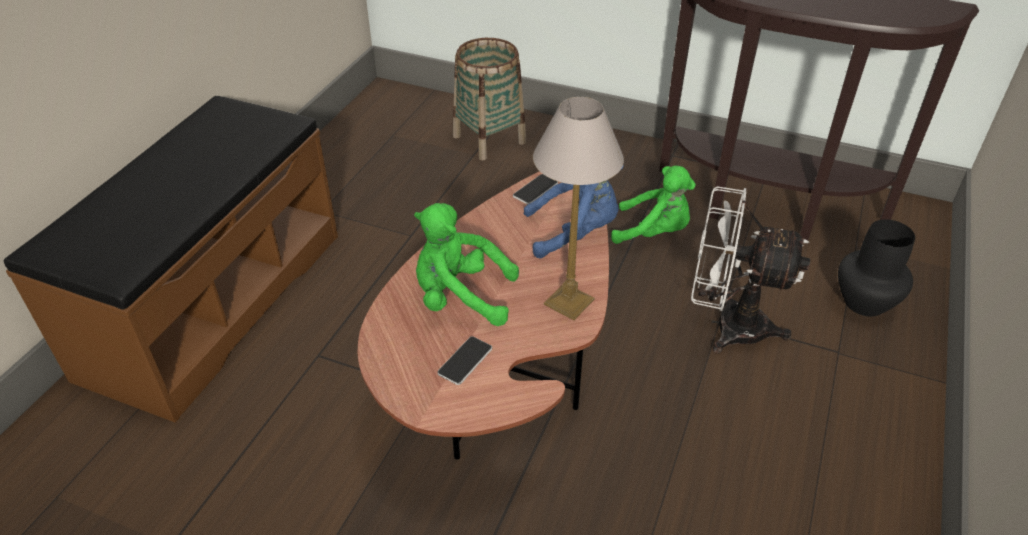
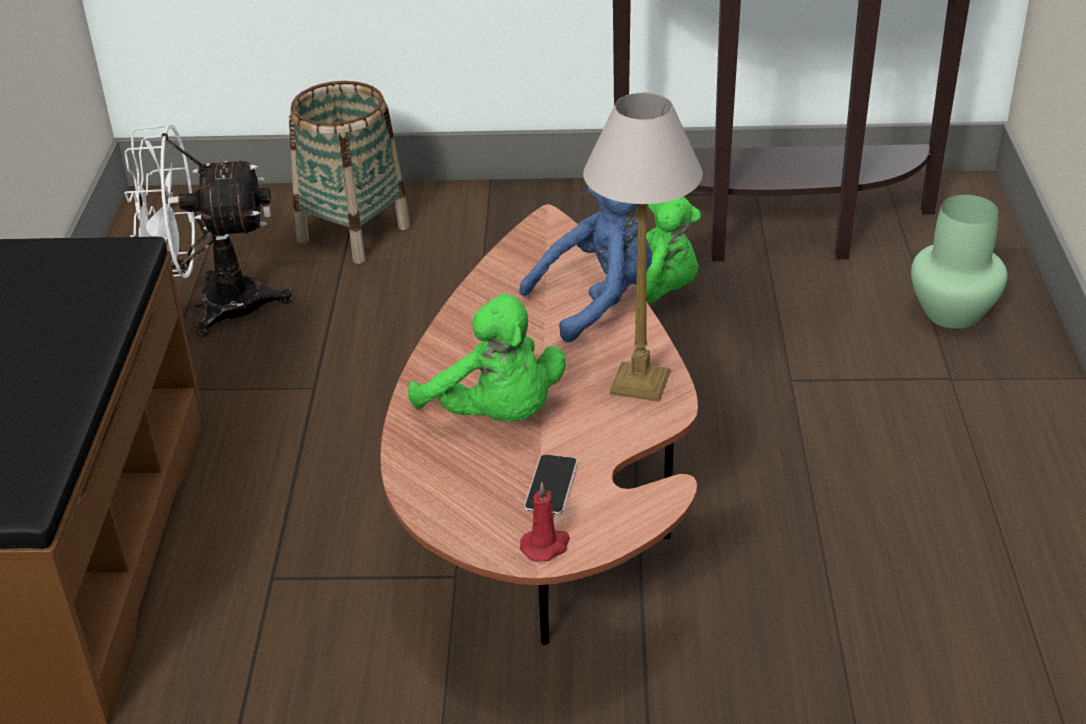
camera: 20 degrees left, 5 degrees down
(436, 405) = (546, 546): none -> red candle
(460, 297) = (496, 415): green plush toy -> green plush toy turned 120 degrees counterclockwise
(535, 190) = (513, 262): phone -> none
(726, 325) = (802, 385): white fan -> white fan (214, 306)
(866, 302) = (953, 313): black vase -> green vase

